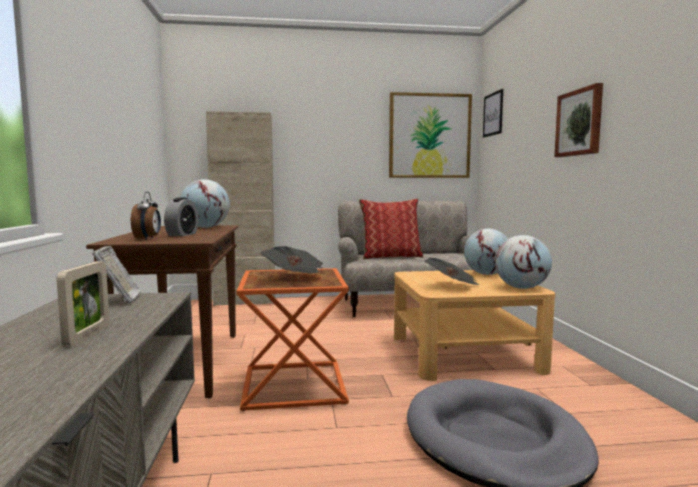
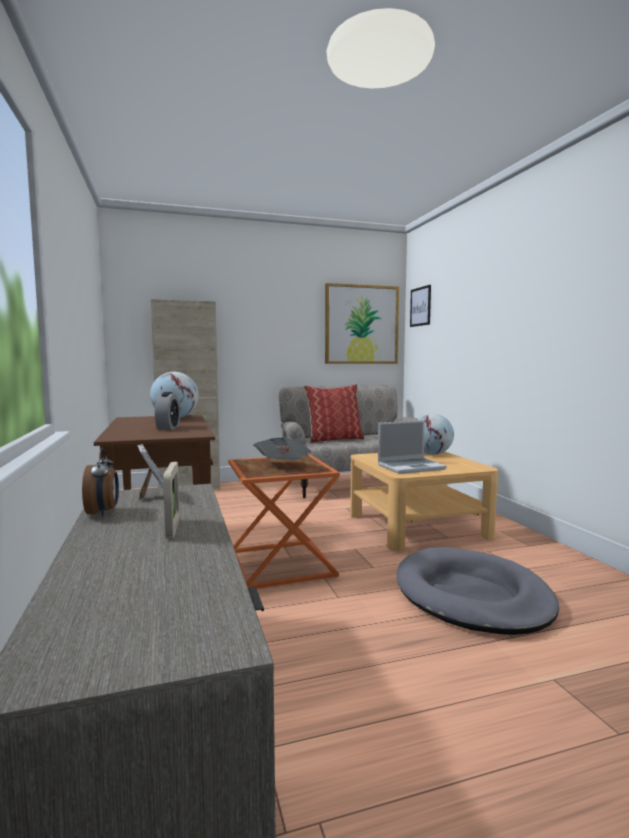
camera: 10 degrees left, 0 degrees up
(148, 238) = (143, 433): alarm clock -> alarm clock (103, 512)
(452, 286) = (411, 467): newspaper -> laptop
(521, 288) = (468, 466): globe -> none
(579, 123) = (508, 322): picture -> none

